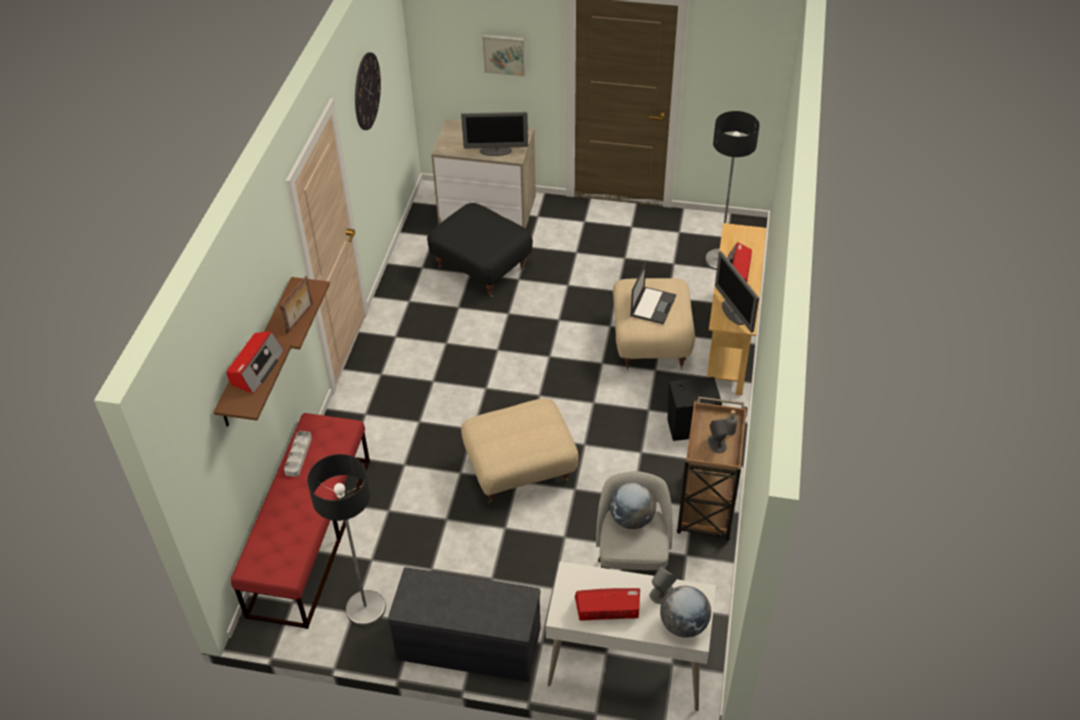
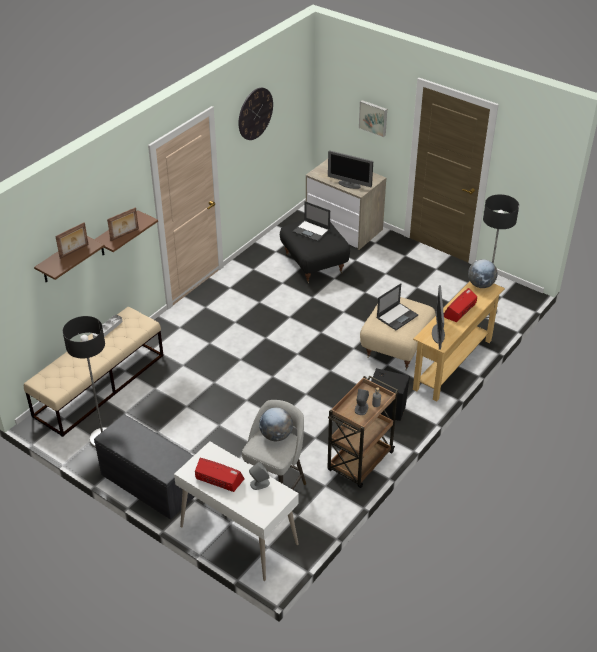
camera: 25 degrees right, 5 degrees down
(256, 368) = (74, 251): radio -> picture frame
(310, 535) = (100, 385): red bench -> beige bench
(473, 227) = (311, 231): none -> laptop
(520, 471) = (252, 395): beige ottoman -> none
(683, 624) = (259, 507): globe -> globe (481, 285)

